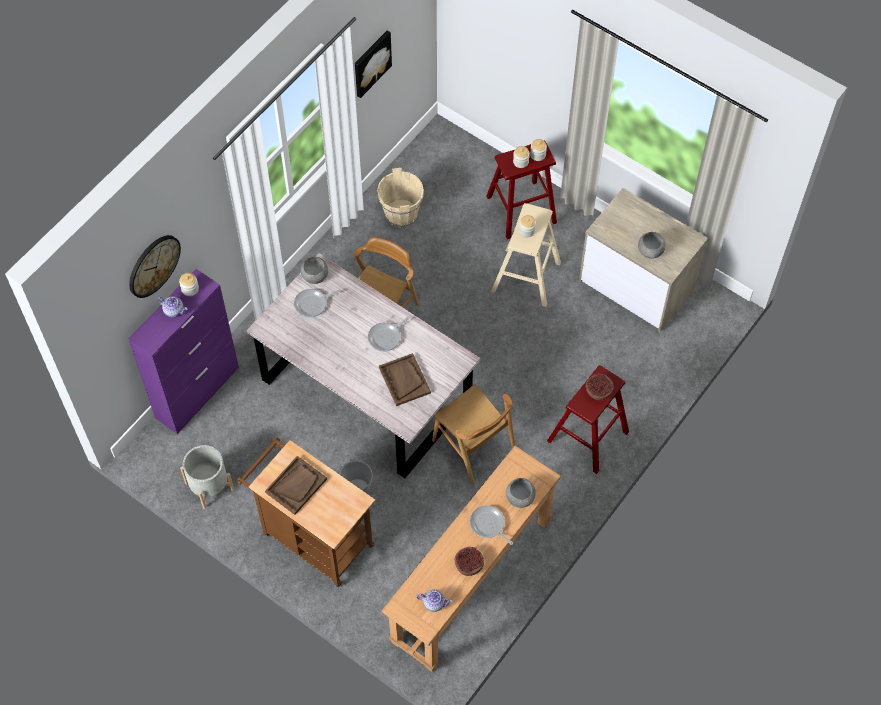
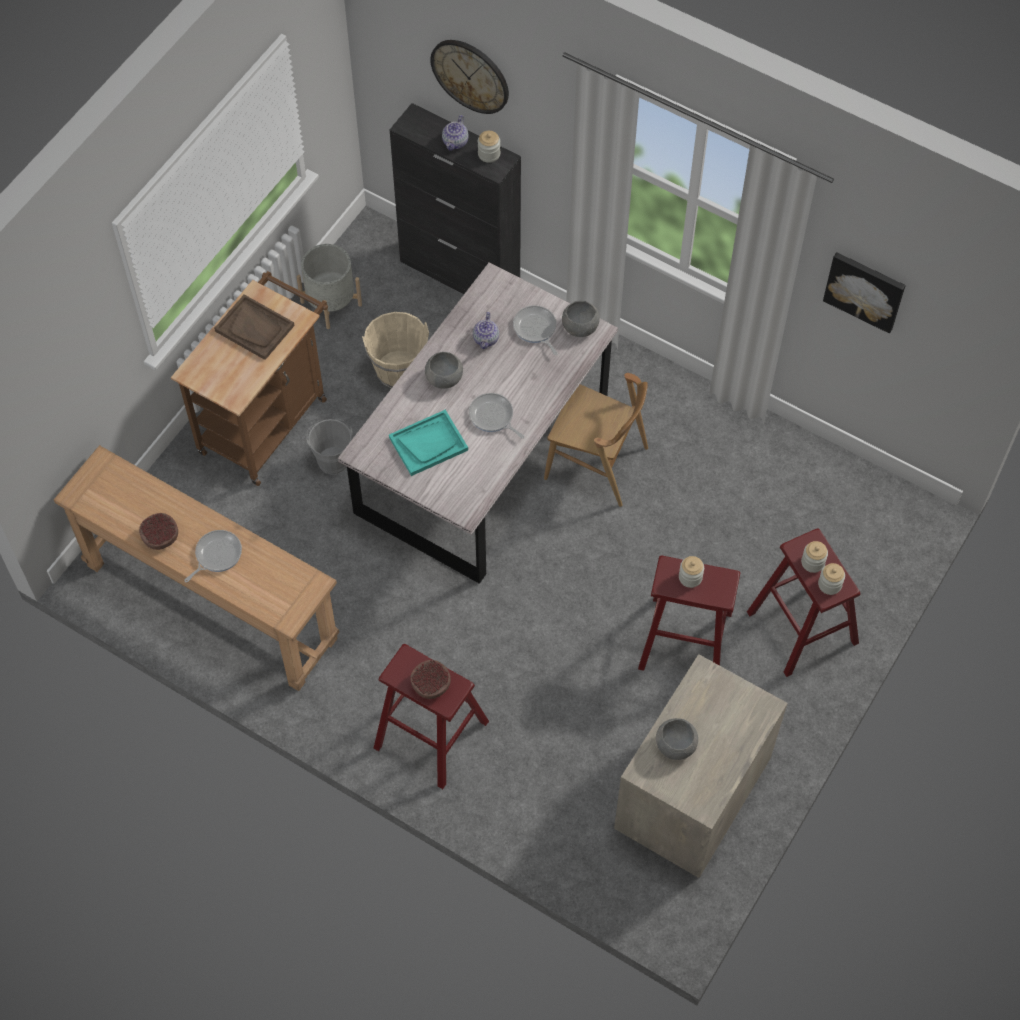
camera: 85 degrees right, 0 degrees up
(198, 392) = (460, 274): purple cabinet -> black cabinet
(401, 214) = (767, 473): beige bucket -> beige bucket (398, 370)
(404, 380) = (428, 444): brown tray -> turquoise tray
(434, 603) = (107, 501): teapot -> teapot (486, 339)
(473, 446) = (405, 591): brown chair -> none
(520, 498) = (257, 590): grey bowl -> grey bowl (444, 378)
(526, 277) = (685, 640): beige stool -> red stool

